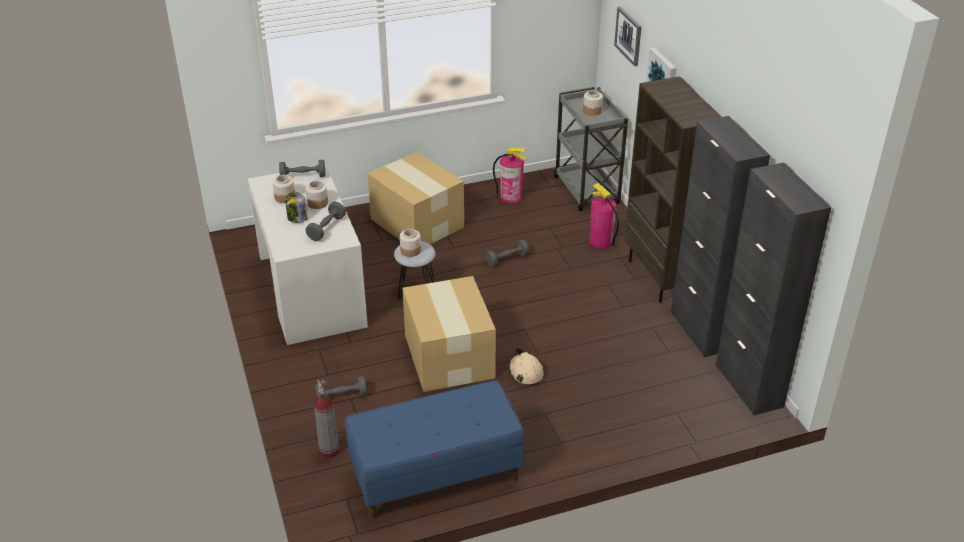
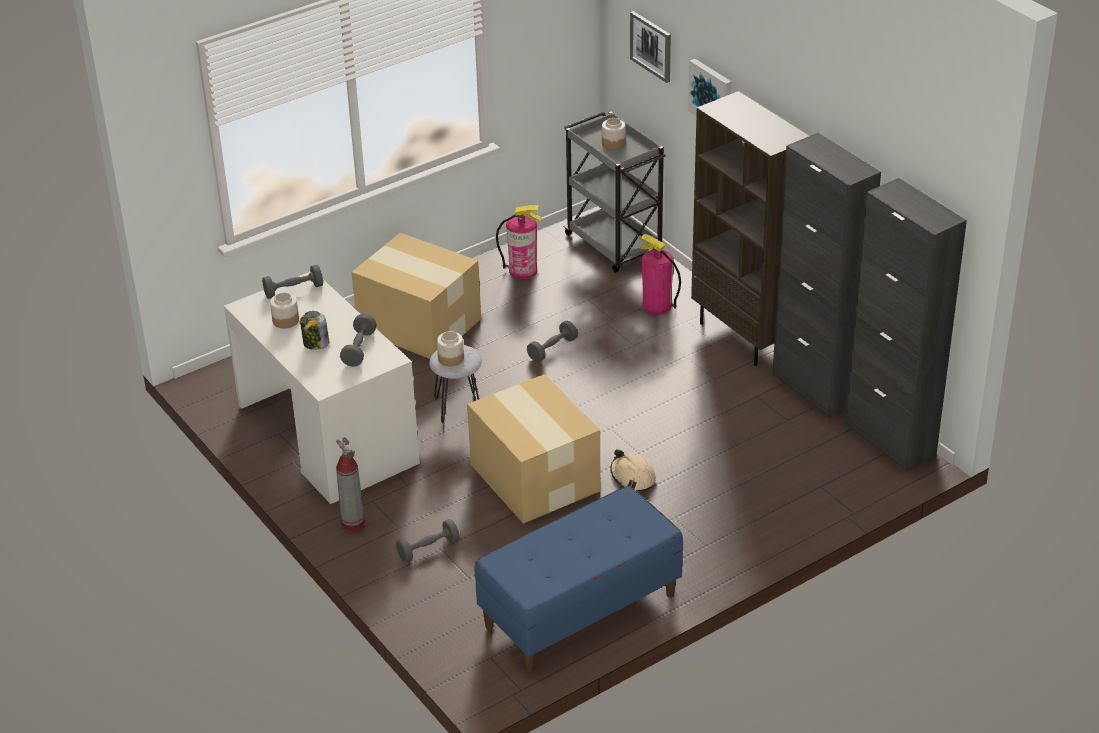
camera: 15 degrees left, 0 degrees up
(317, 203) = (330, 320): jar -> none
(329, 450) = (444, 611): fire extinguisher -> fire extinguisher (353, 523)

